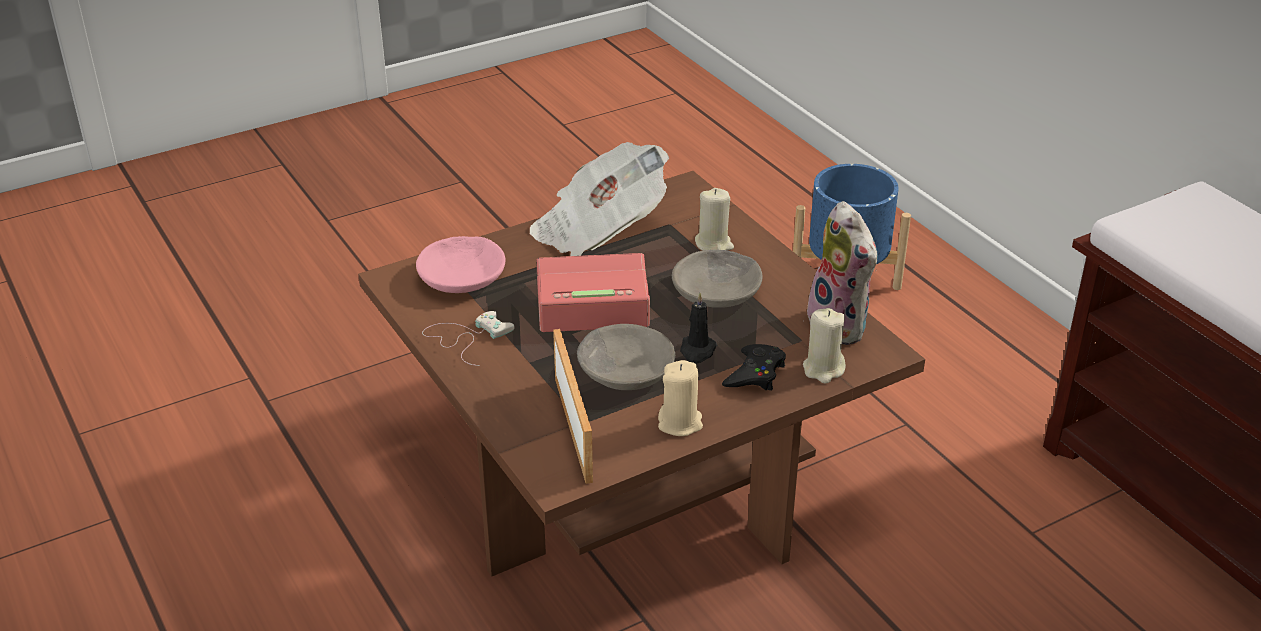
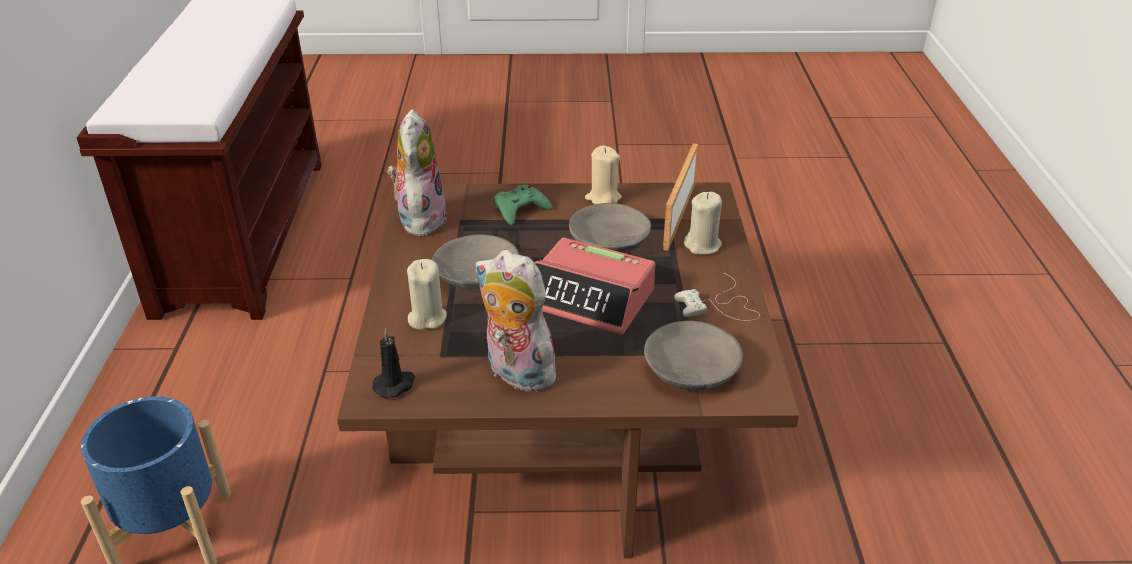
camera: 150 degrees left, 0 degrees up
(462, 276) = (690, 369): pink bowl -> grey bowl
(599, 230) = (515, 373): newspaper -> plush toy
(697, 351) = (543, 236): black candle -> black candle (395, 385)
(755, 374) = (520, 209): black game controller -> green game controller
(823, 369) = (471, 198): beige candle -> beige candle (703, 245)

